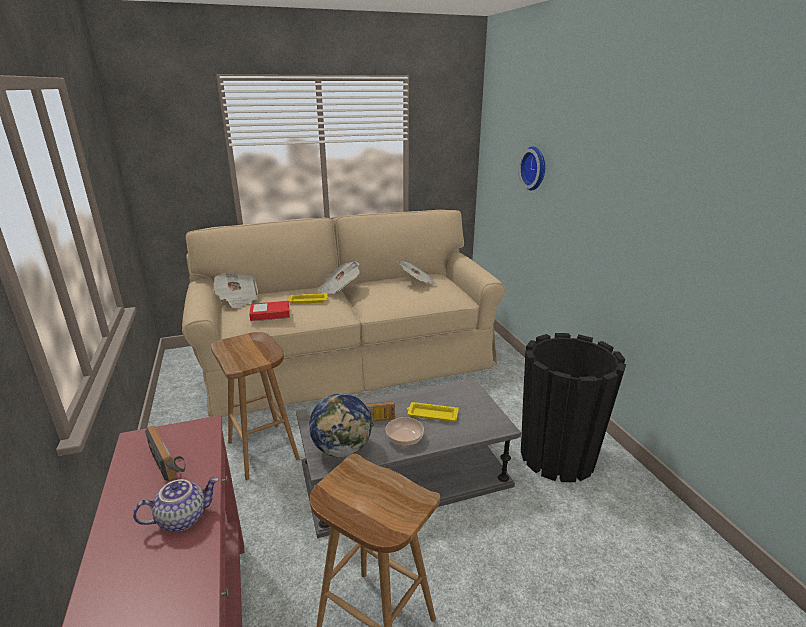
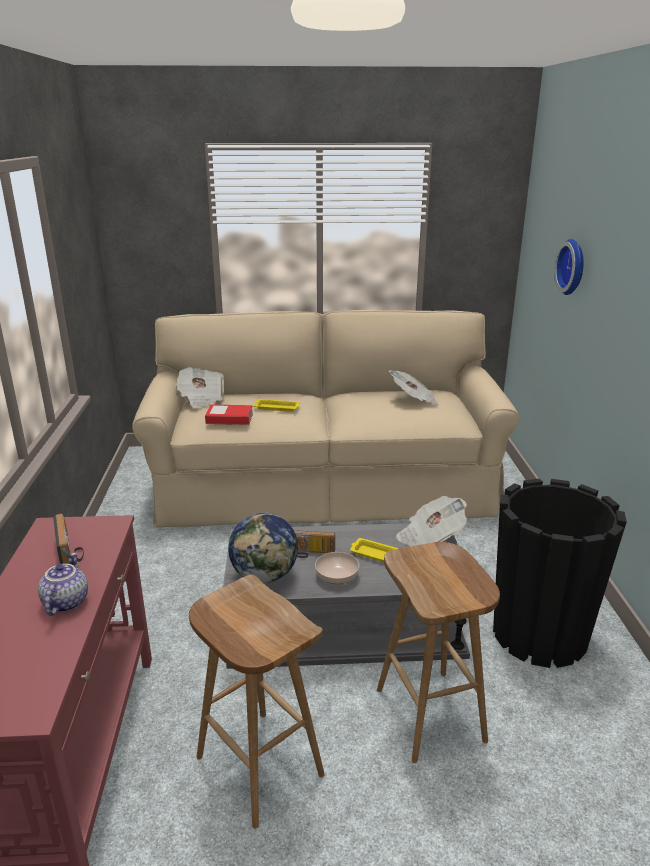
camera: 15 degrees right, 0 degrees up
(183, 518) = (65, 602): teapot -> teapot turned 75 degrees counterclockwise
(264, 451) = (199, 569): brown stool -> brown stool (431, 715)
(339, 288) = (317, 397): newspaper -> newspaper (430, 538)

